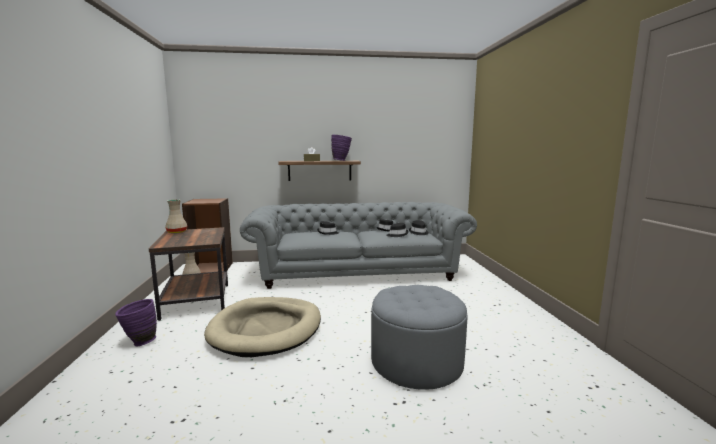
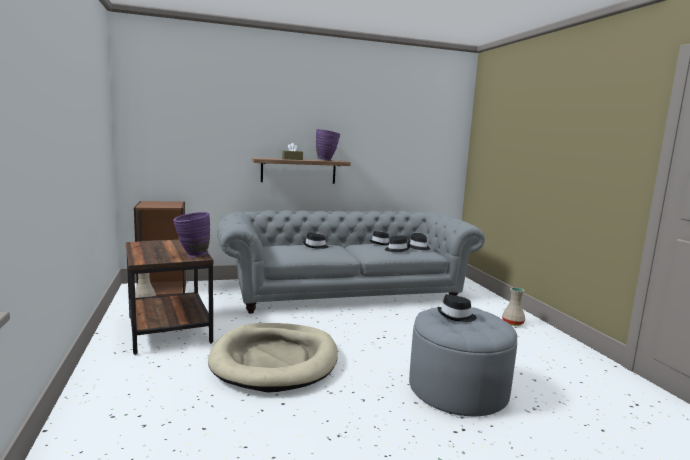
camera: 10 degrees left, 0 degrees up
(139, 342) = (126, 381): purple vase -> purple vase (192, 255)
(177, 232) = (143, 244): beige vase -> beige vase (513, 323)
(412, 294) = (456, 316): none -> black hat

